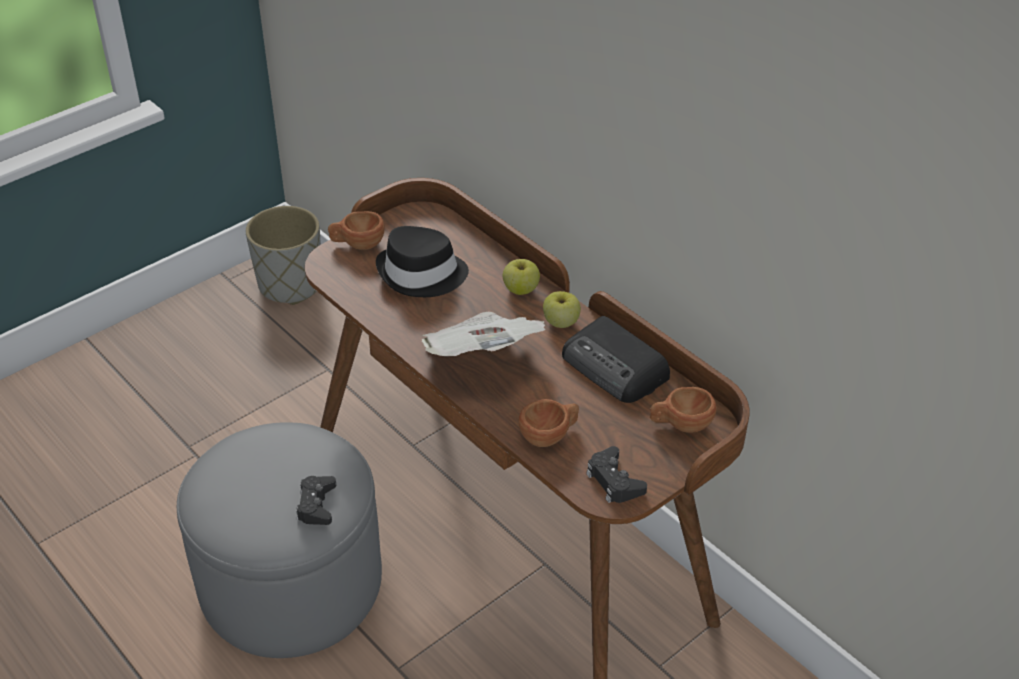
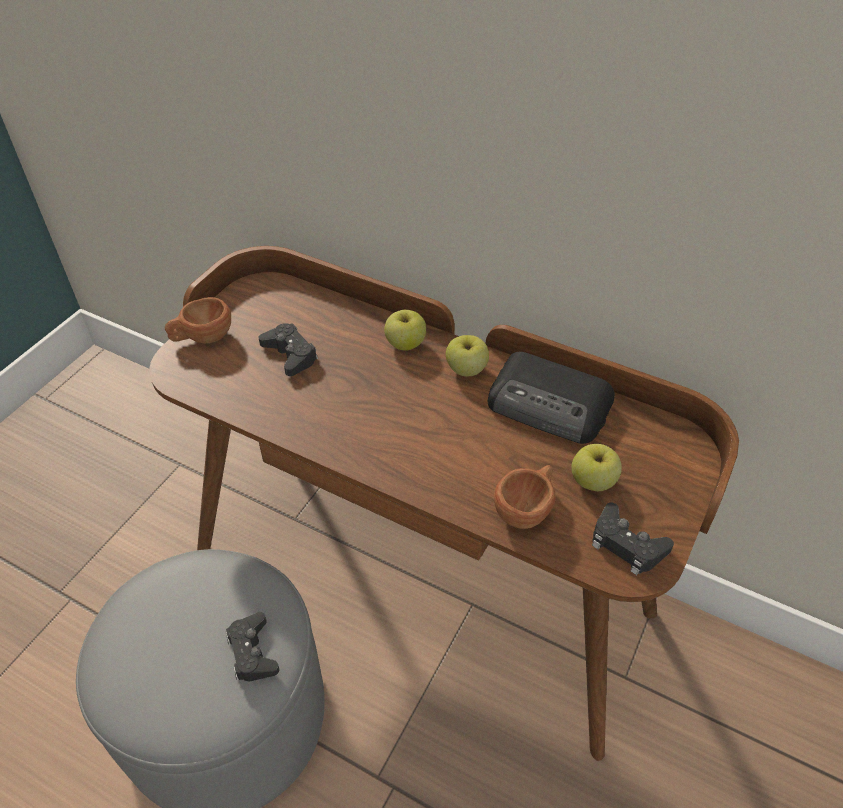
camera: 20 degrees left, 5 degrees up
(291, 285) = (111, 388): grey planter -> none
(421, 274) = (290, 354): black hat -> black game controller
(482, 358) = (404, 434): newspaper -> none
(615, 431) = (593, 481): none -> apple
(680, 424) = (653, 452): brown cup -> none

